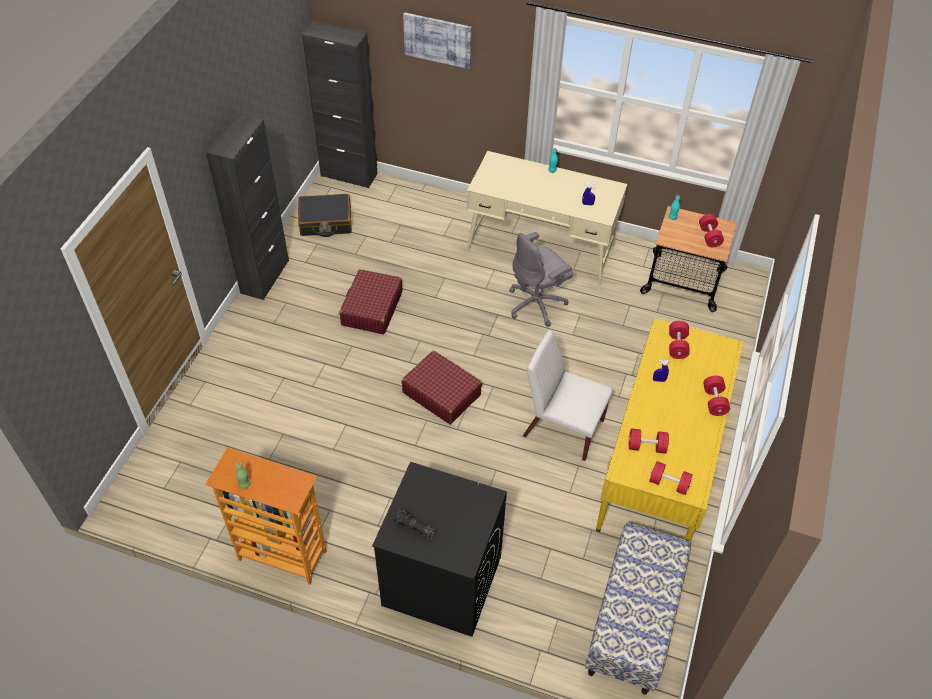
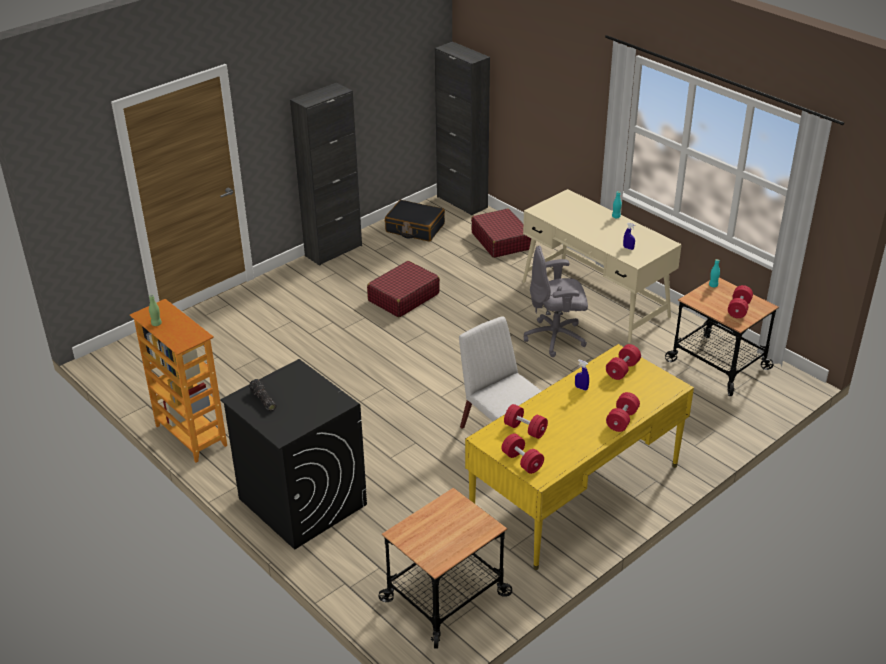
camera: 30 degrees right, 15 degrees down
(437, 40) = (542, 71): picture -> none
(441, 393) = (413, 373): red suitcase -> red suitcase (501, 241)
(633, 622) = (446, 598): bench -> cart

